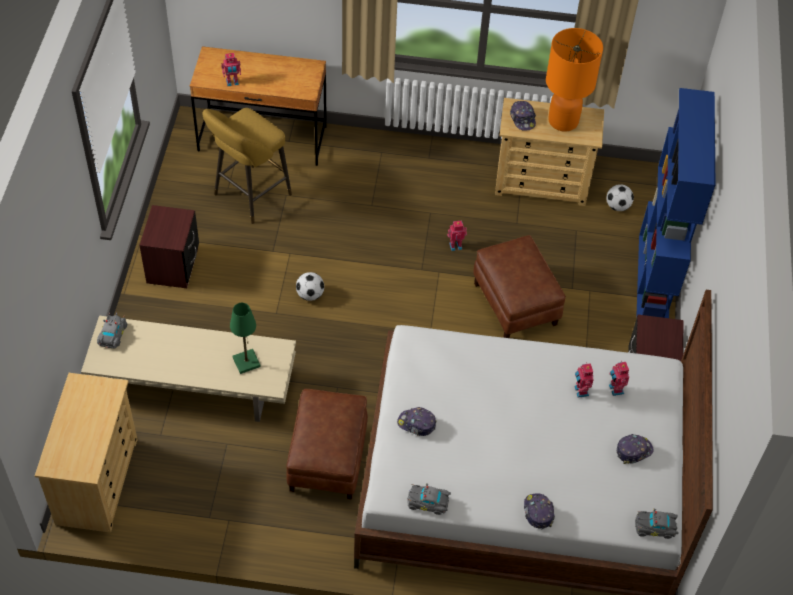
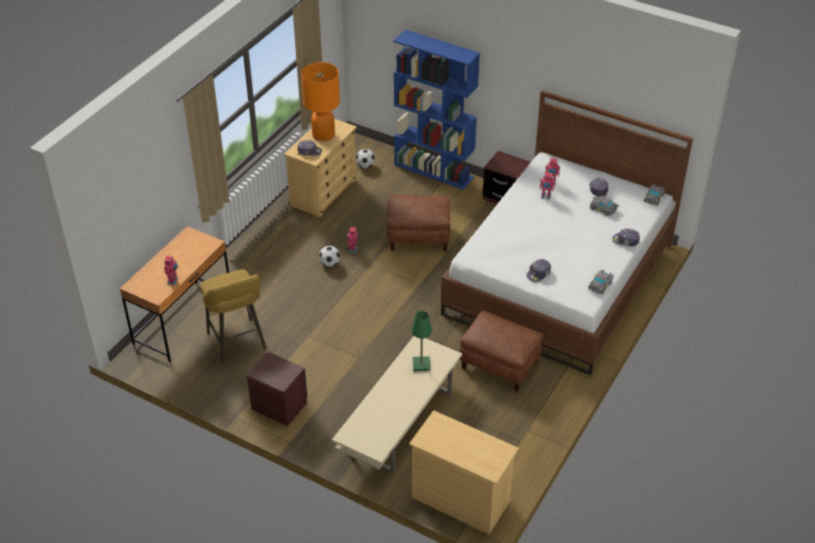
camera: 65 degrees left, 10 degrees down
(112, 335) = (356, 435): grey toy car -> grey toy car (603, 209)
(310, 295) = (353, 335): football -> football (330, 264)

